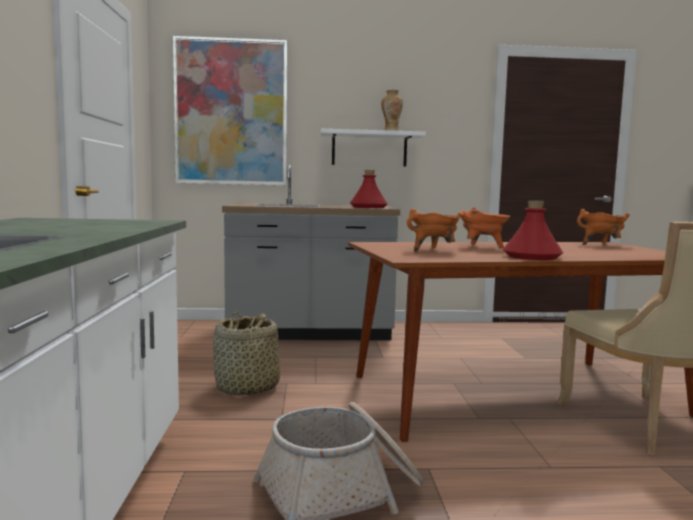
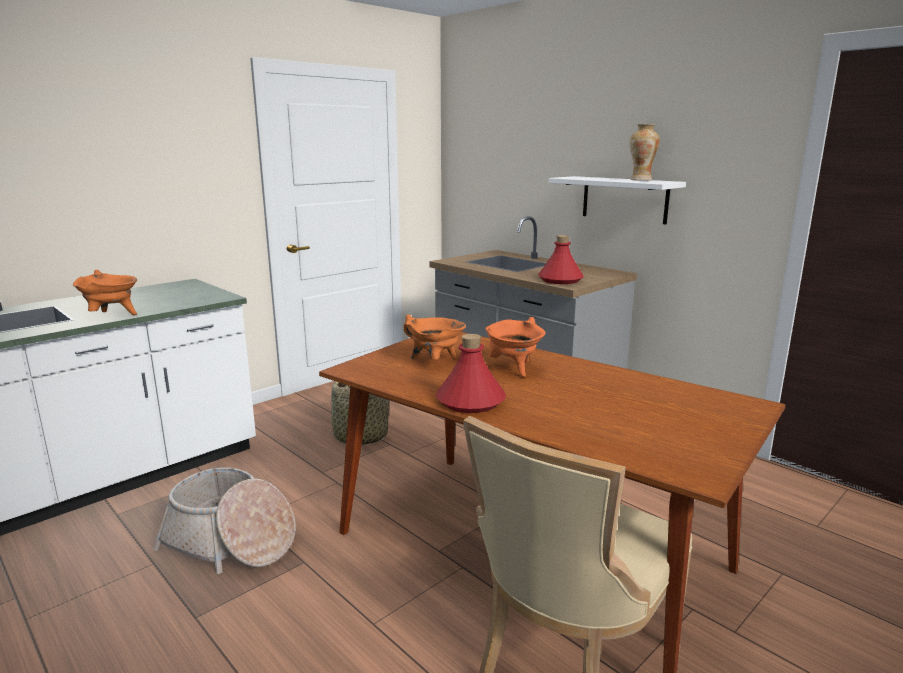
camera: 50 degrees right, 10 degrees up
(231, 112) = (497, 154): picture -> none
(602, 245) = (710, 408): orange cooking pot -> orange cooking pot (112, 316)

